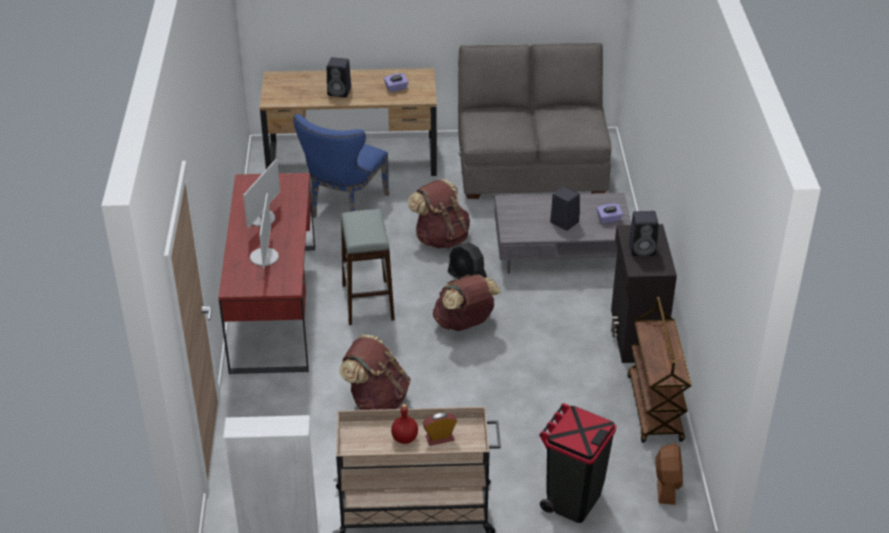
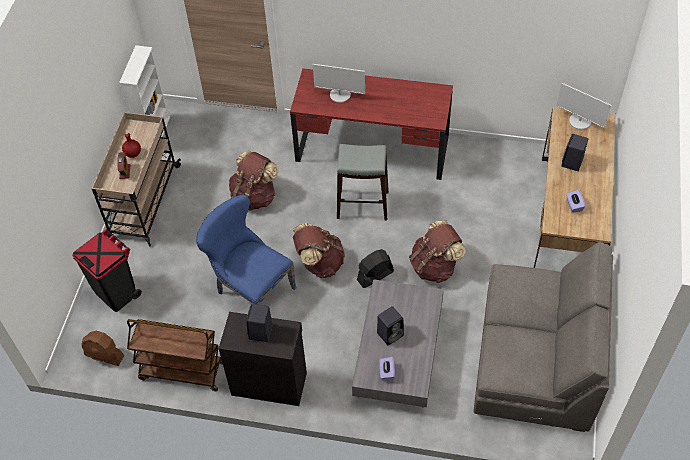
camera: 105 degrees right, 15 degrees up
(262, 218) = (389, 96): monitor -> monitor (580, 121)
(345, 207) = (492, 205): blue chair -> blue chair (251, 290)

